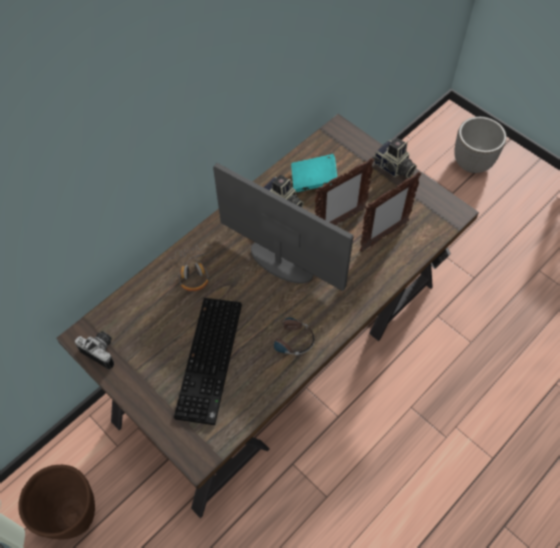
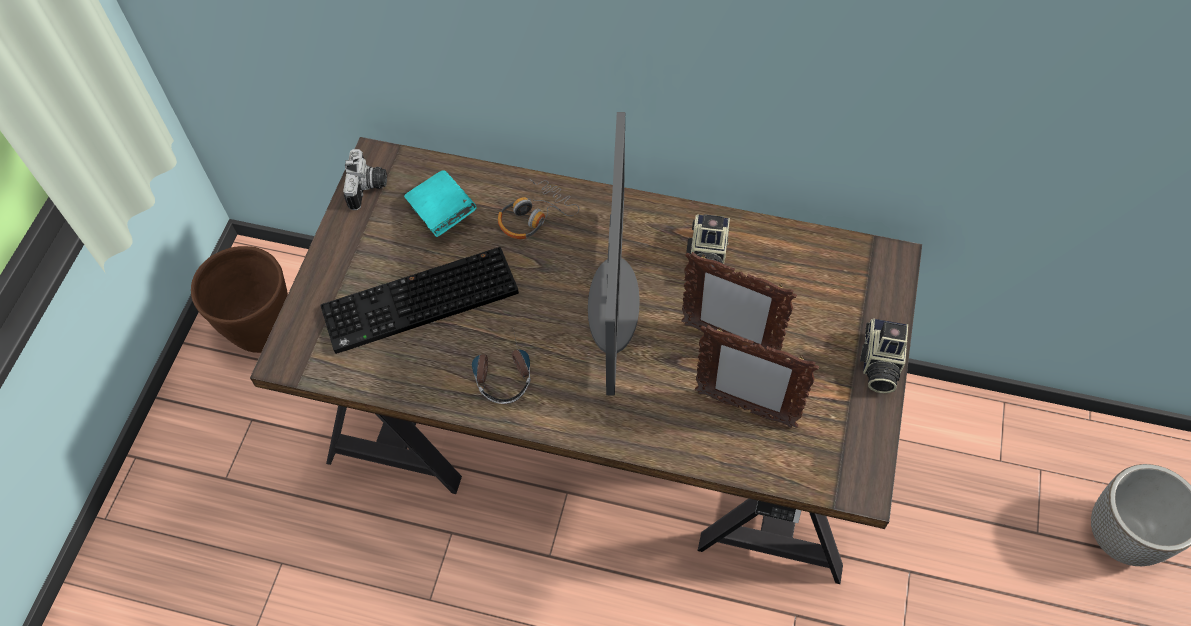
camera: 60 degrees right, 0 degrees up
(313, 180) = (775, 274): turquoise book -> turquoise book (442, 214)

